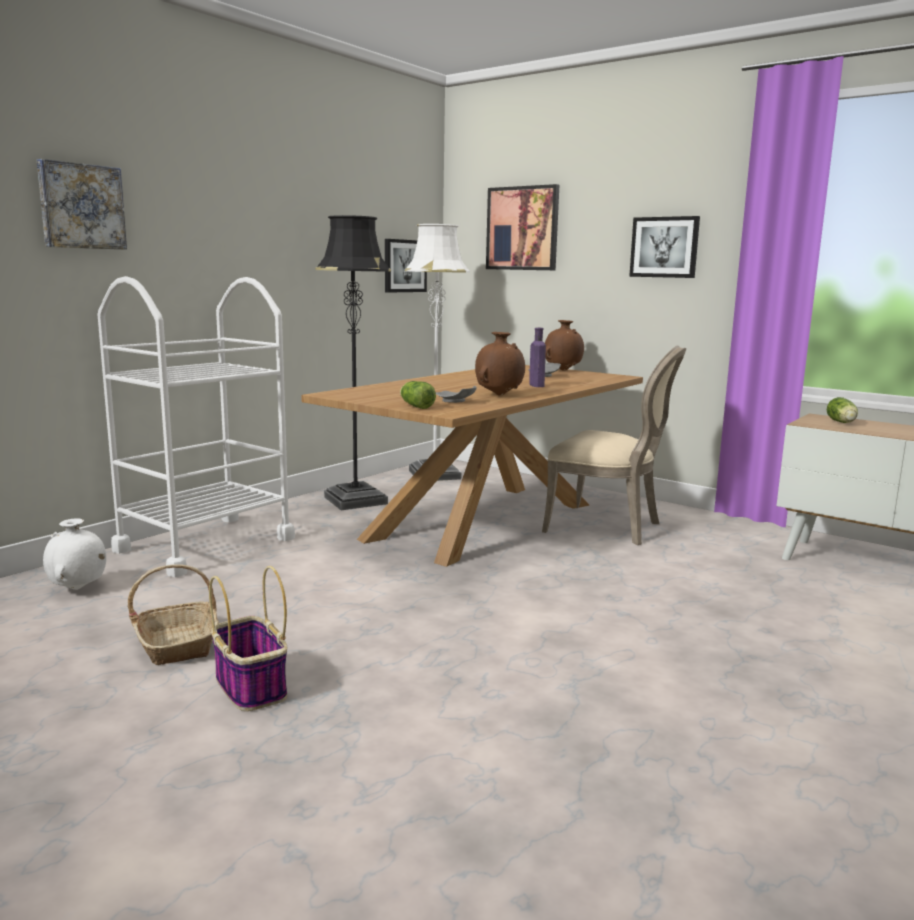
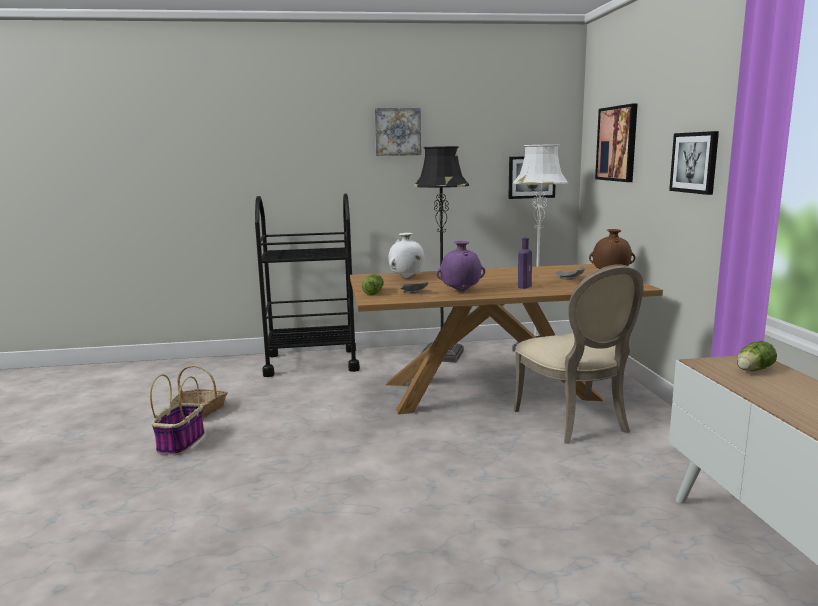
camera: 45 degrees right, 0 degrees up
(78, 589) = (221, 371): white vase -> white vase (406, 278)
(81, 206) = (259, 154): picture -> picture (397, 132)
(205, 544) = (312, 362): white cart -> black cart
(499, 395) = (461, 291): brown vase -> purple vase

